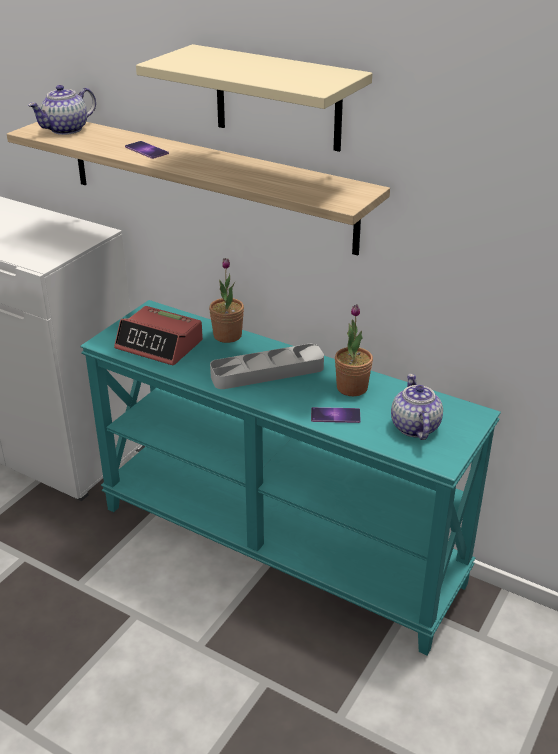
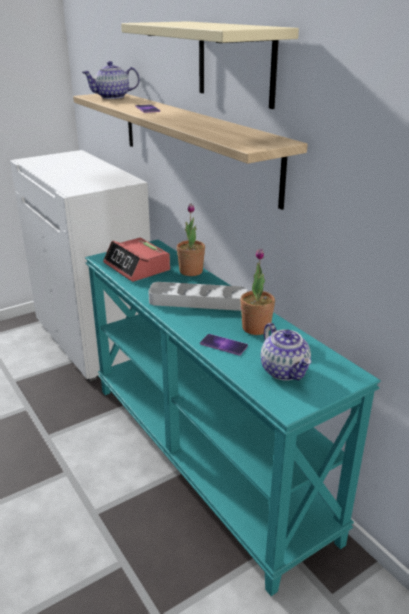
camera: 25 degrees right, 5 degrees down
(414, 427) = (285, 371): teapot -> teapot turned 135 degrees clockwise

